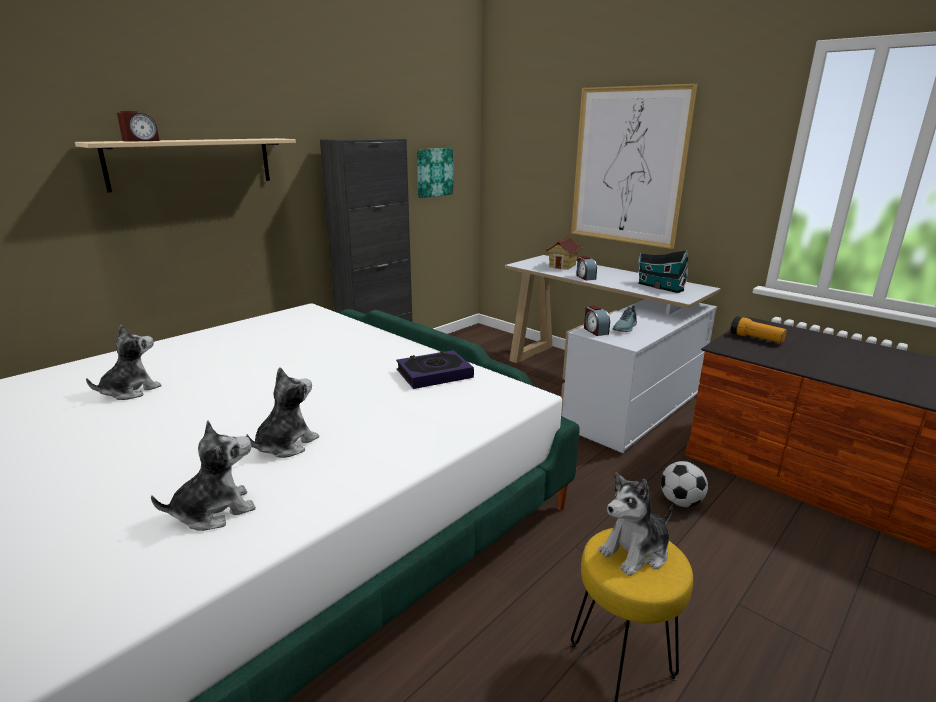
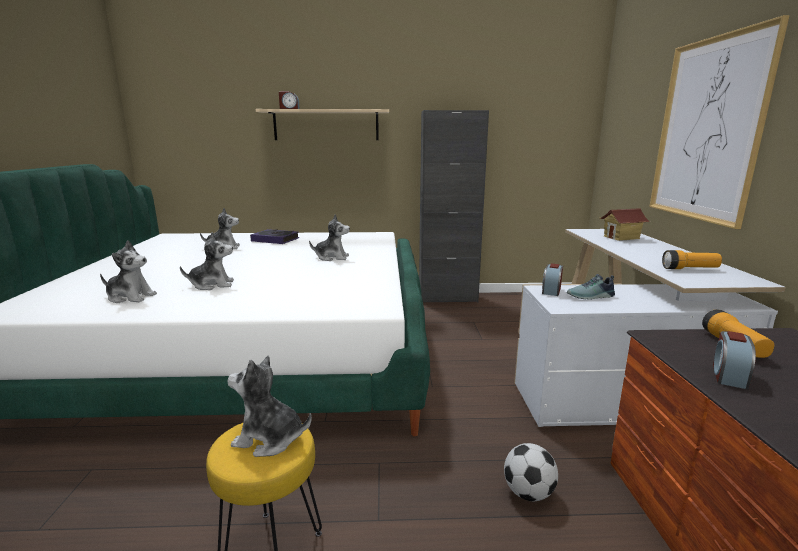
camera: 45 degrees right, 5 degrees down
(333, 357) = (332, 257): none -> plush toy
(434, 172) = (537, 143): picture -> none
(434, 374) = (359, 280): book -> book (275, 240)
(585, 277) = (620, 248): alarm clock -> alarm clock (729, 375)
(659, 286) = (689, 269): toy house -> flashlight

